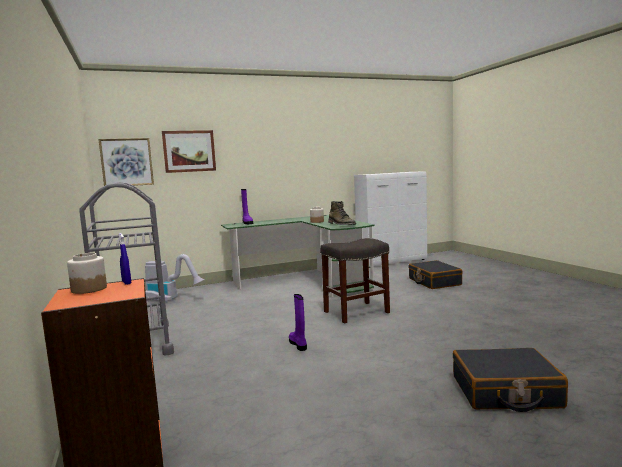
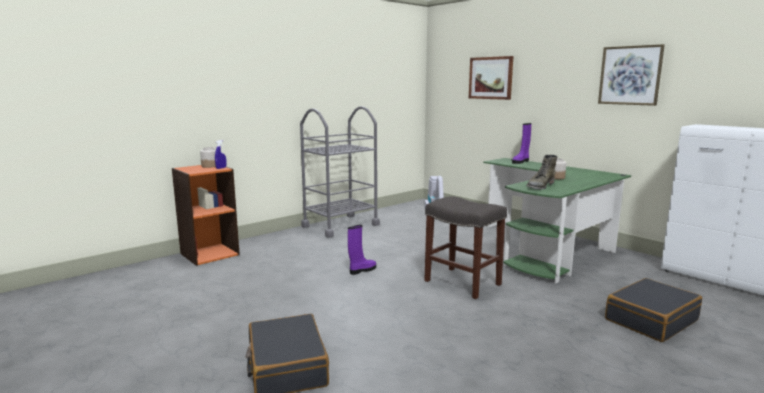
camera: 70 degrees right, 5 degrees up
(127, 162) = (445, 86): picture -> picture (630, 75)

